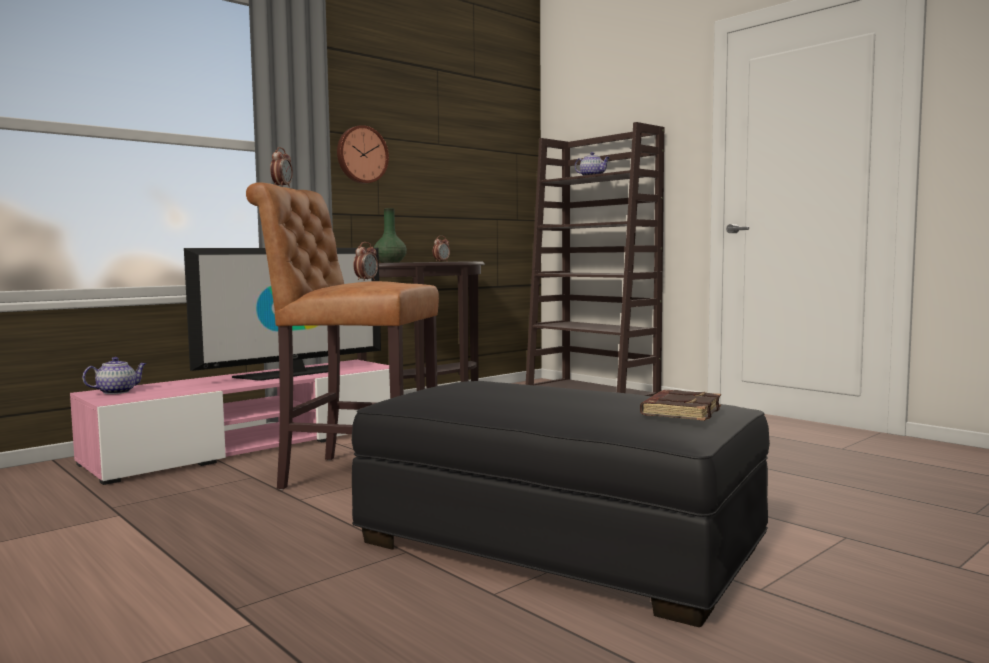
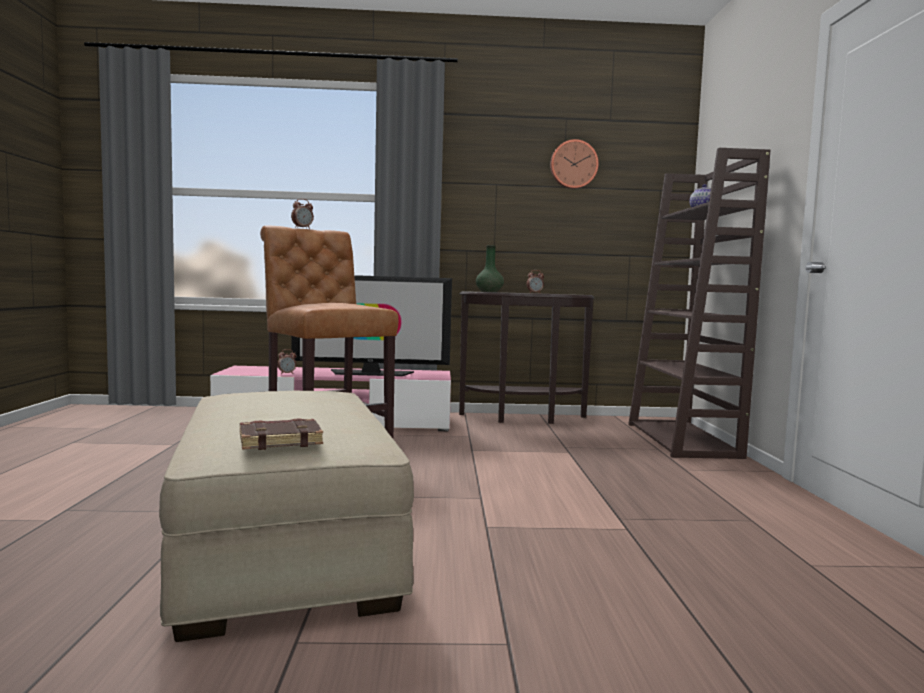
camera: 40 degrees right, 0 degrees up
(117, 392) = (250, 368): teapot -> none
(361, 155) = (478, 200): wall clock -> wall clock (573, 164)
(366, 280) = (337, 302): alarm clock -> alarm clock (287, 374)
(556, 545) = (285, 543): black ottoman -> beige ottoman

